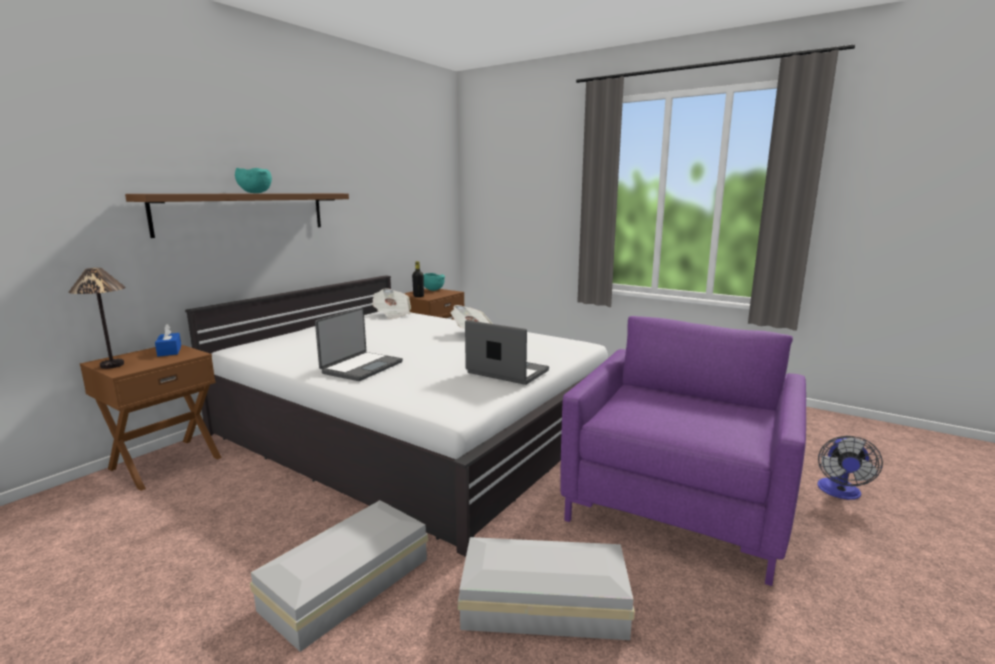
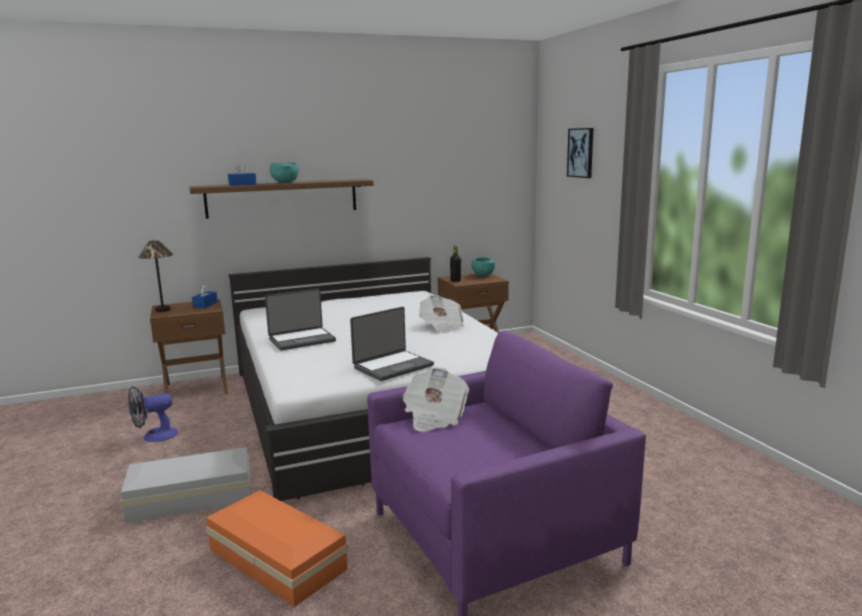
camera: 35 degrees right, 0 degrees up
(206, 193) = (242, 184): none -> blue tissue box
(392, 314) = (413, 296): newspaper -> newspaper (434, 417)
(506, 372) = (392, 366): laptop -> laptop turned 75 degrees clockwise
(519, 173) = (581, 153): none -> picture
(541, 602) = (277, 557): white storage box -> orange storage box
(840, 492) = (696, 596): fan -> fan (154, 436)

